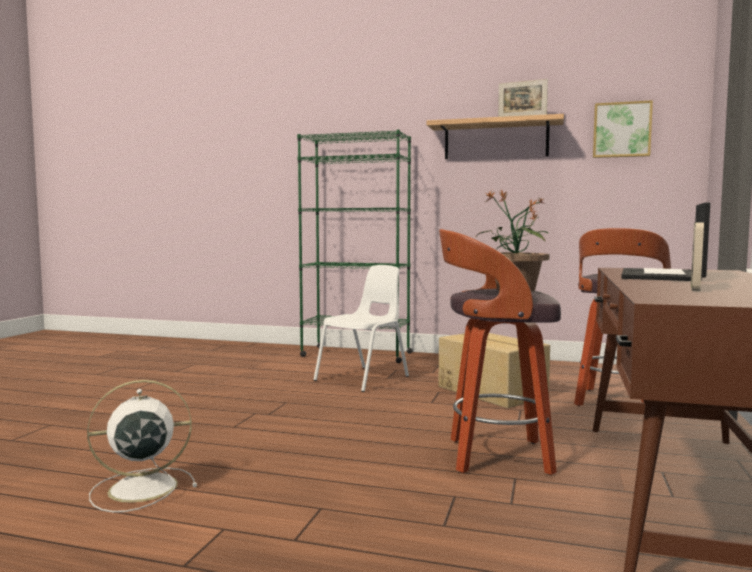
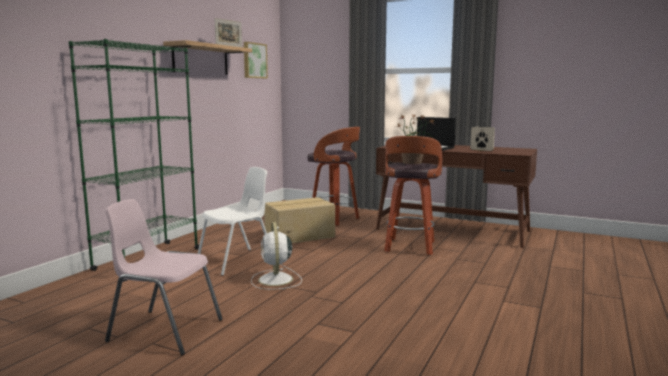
camera: 80 degrees left, 5 degrees up
(139, 488) = (458, 324): white fan -> white fan (276, 280)
(182, 379) = (164, 330): none -> pink chair
(364, 378) = (237, 261): white chair -> white chair turned 90 degrees clockwise

